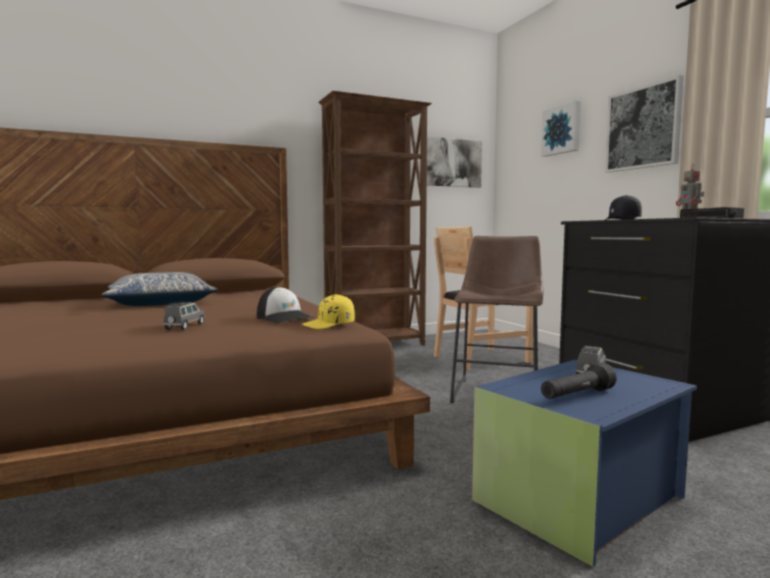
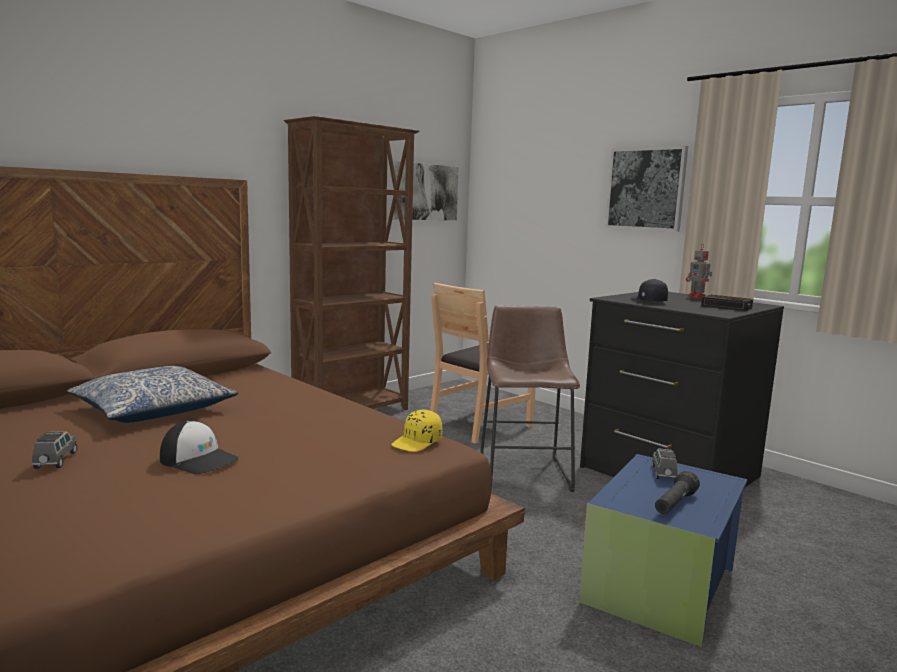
camera: 20 degrees left, 5 degrees up
(184, 326) = (262, 460): grey toy car -> grey toy car (56, 461)
(285, 318) = (354, 433): cap -> cap (199, 460)
(562, 130) = (556, 171): picture -> none

